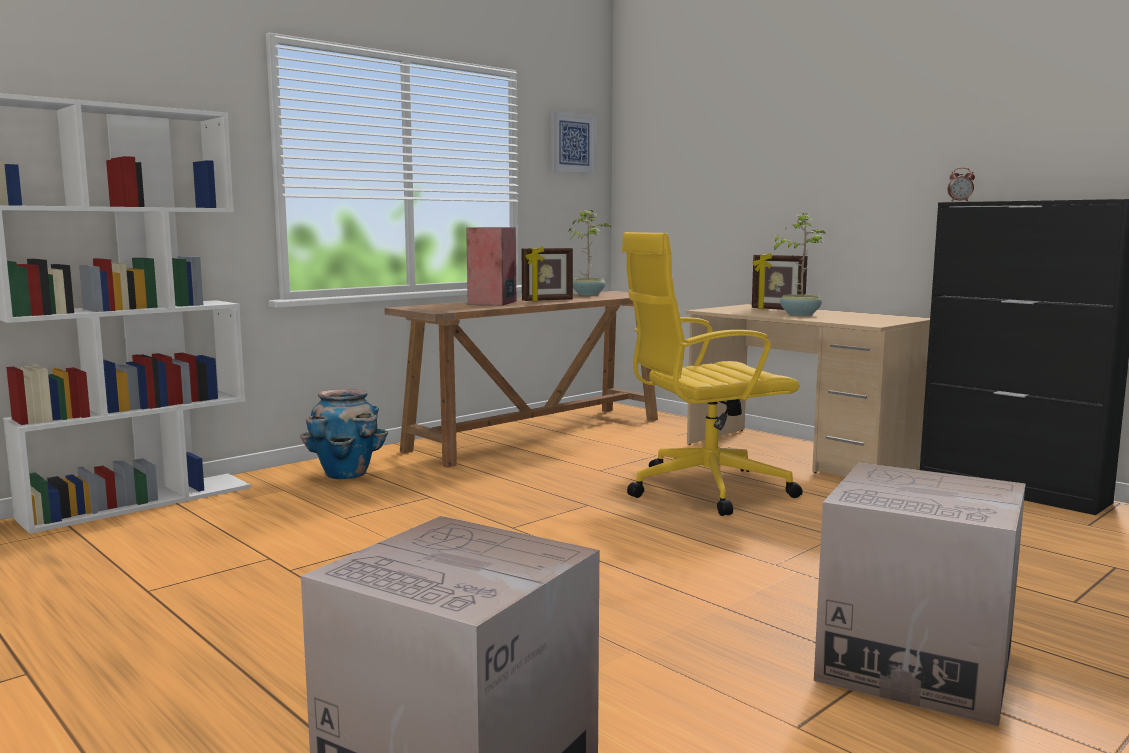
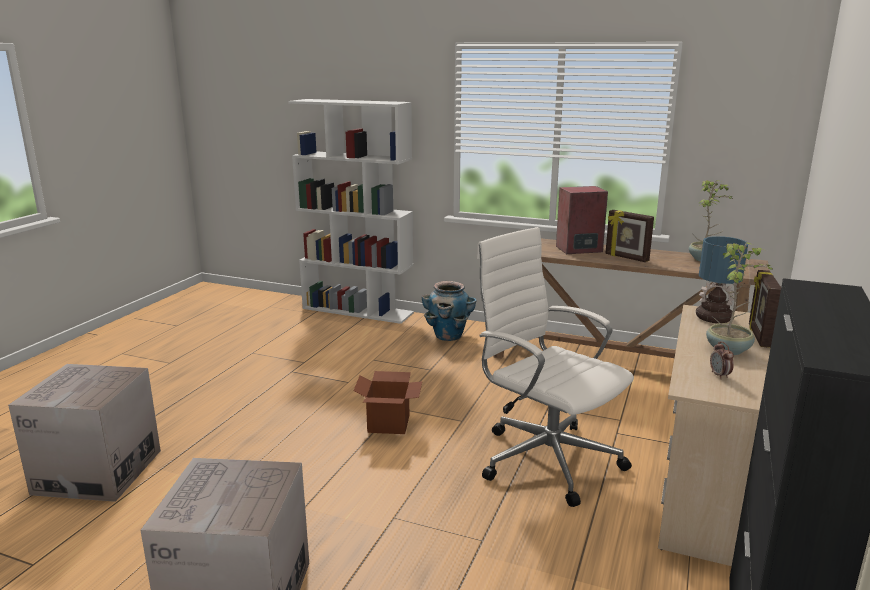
camera: 65 degrees right, 10 degrees up
(553, 537) = (388, 424): none -> cardboard box
(572, 143) = (753, 107): picture -> none
(703, 489) = (546, 458): yellow office chair -> white office chair
(728, 310) = (715, 318): none -> table lamp
(959, 201) = (810, 286): alarm clock -> alarm clock (719, 375)

